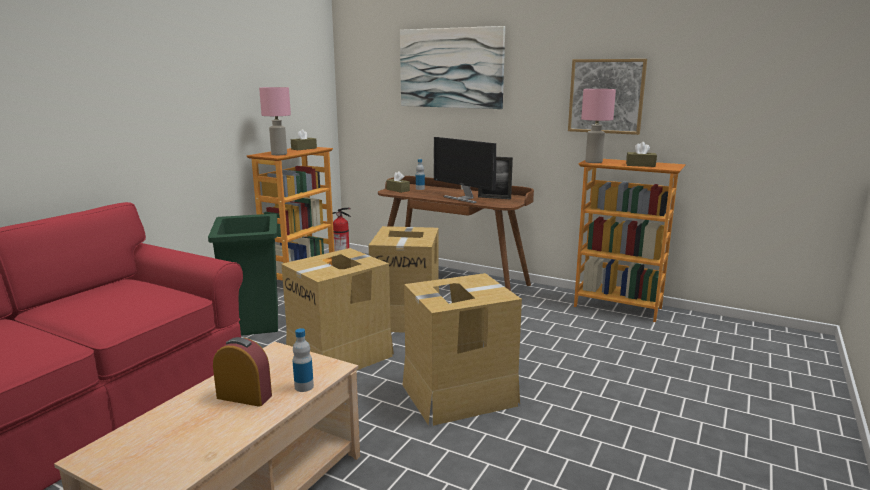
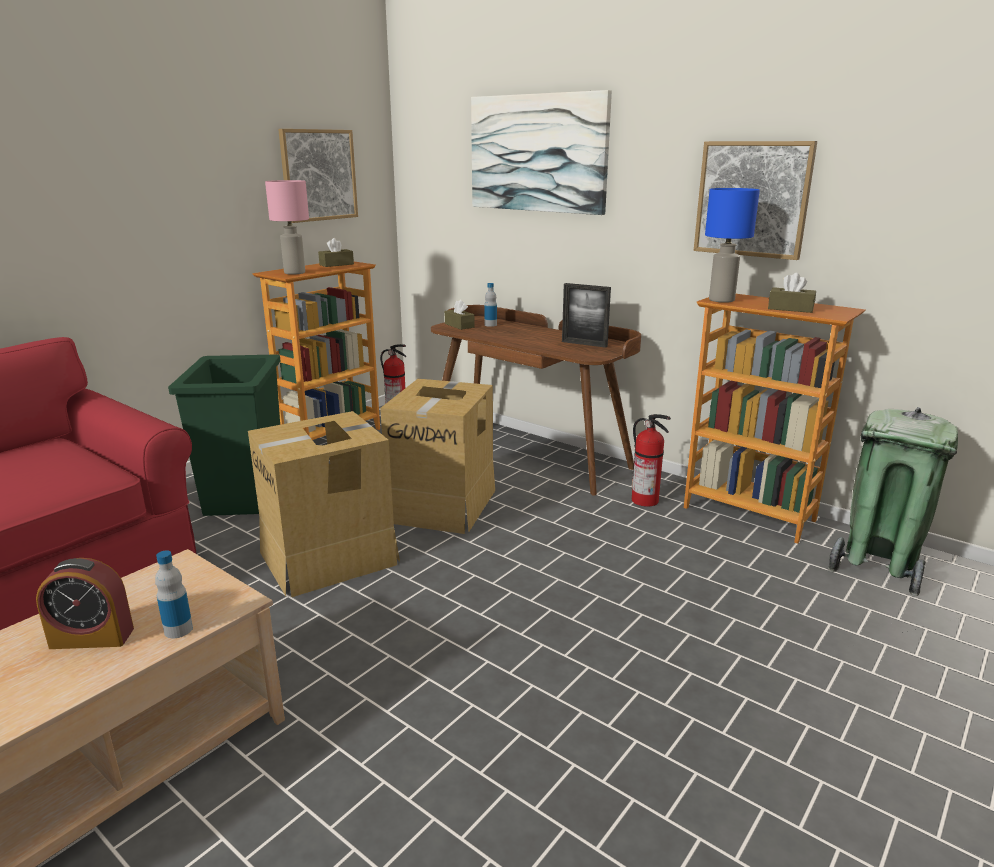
camera: 10 degrees right, 5 degrees up
(244, 397) = (92, 638): alarm clock -> alarm clock turned 150 degrees clockwise
(288, 84) = (318, 175): none -> picture
(458, 394) = (461, 635): cardboard box -> none
(463, 198) = (540, 343): monitor -> none
(547, 304) = (646, 500): none -> fire extinguisher
(593, 162) = (720, 300): pink table lamp -> blue table lamp
(709, 330) = (878, 565): none -> green trash can

